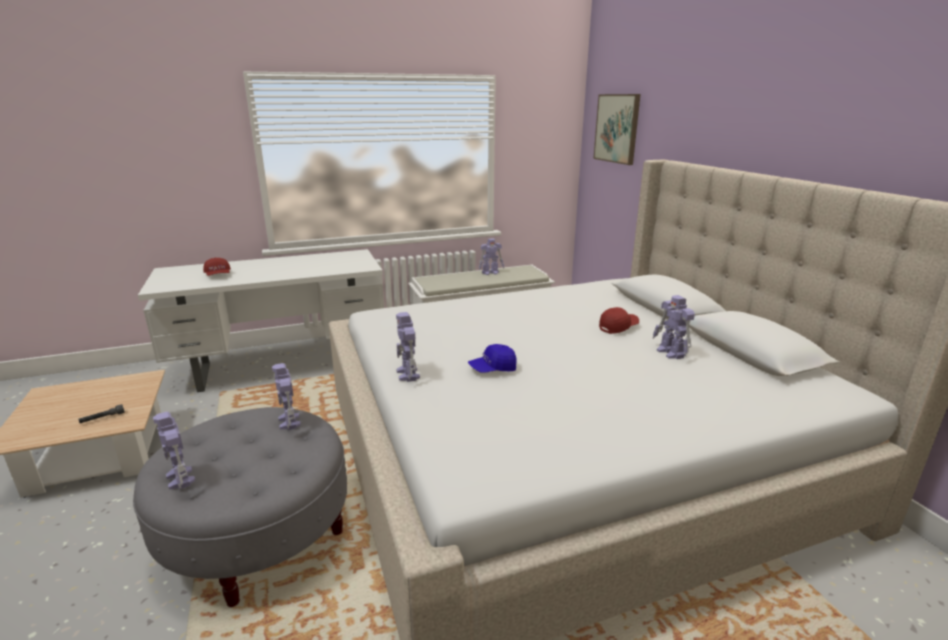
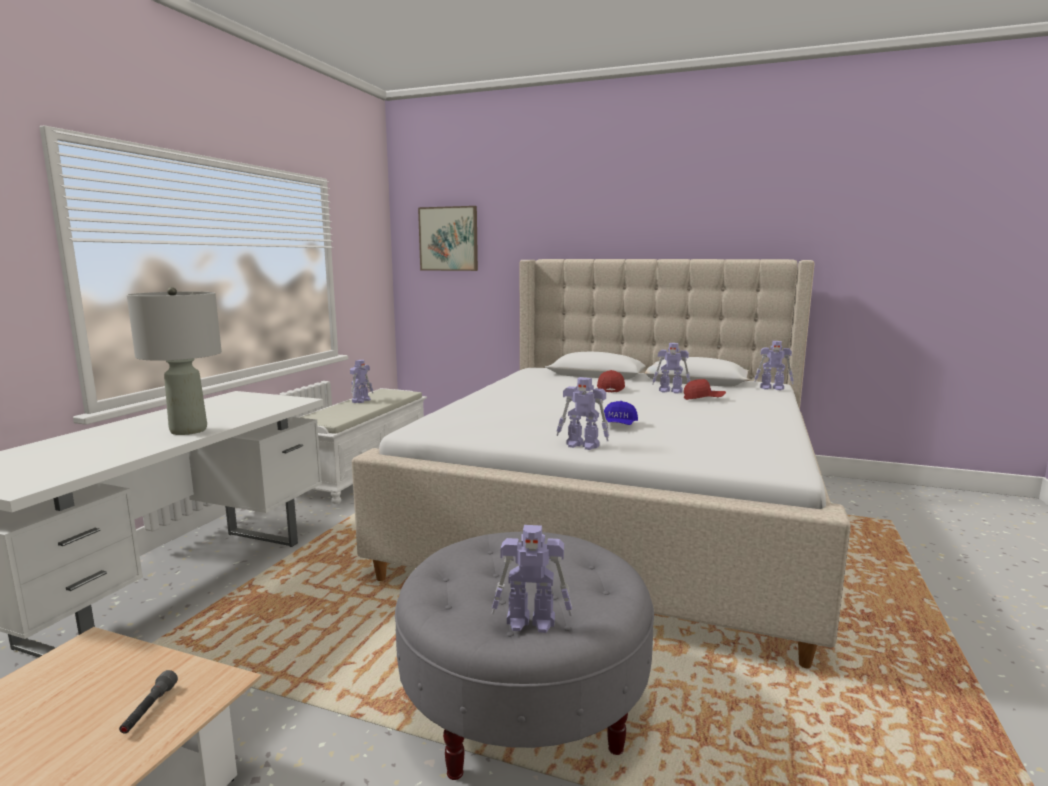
camera: 50 degrees left, 10 degrees down
(218, 275) = (93, 451): red cap -> red cap (703, 399)
(272, 274) = (188, 430): none -> grey table lamp
(289, 422) = (499, 544): toy robot -> toy robot (772, 388)

